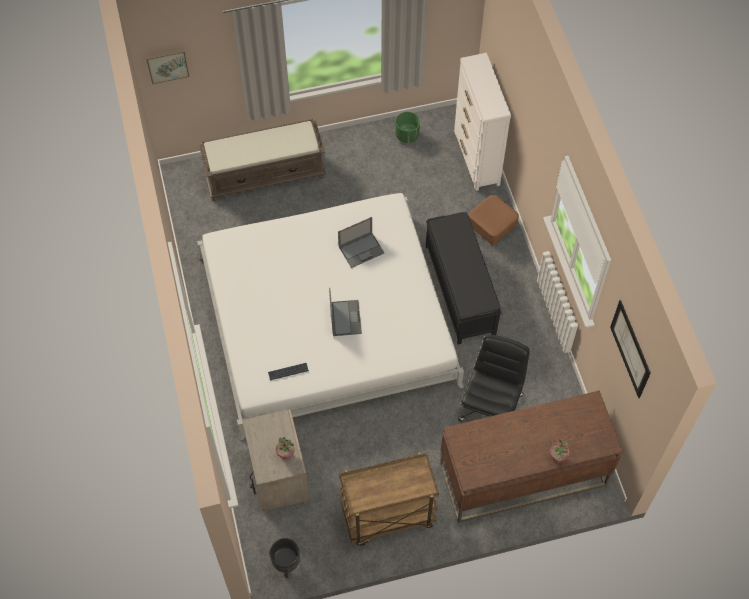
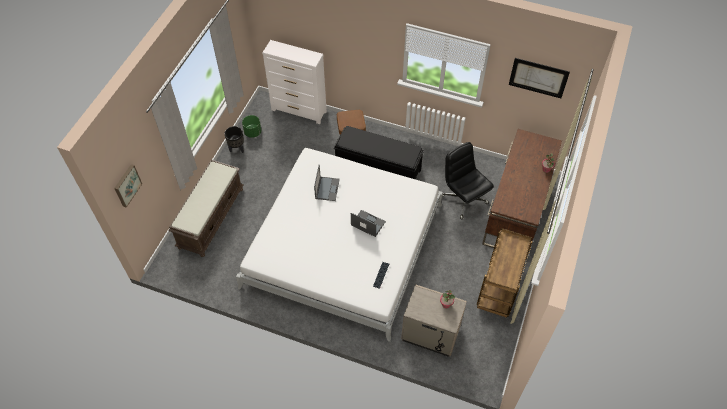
camera: 55 degrees left, 5 degrees down
(287, 565) = (495, 364): black planter -> black planter (237, 149)

